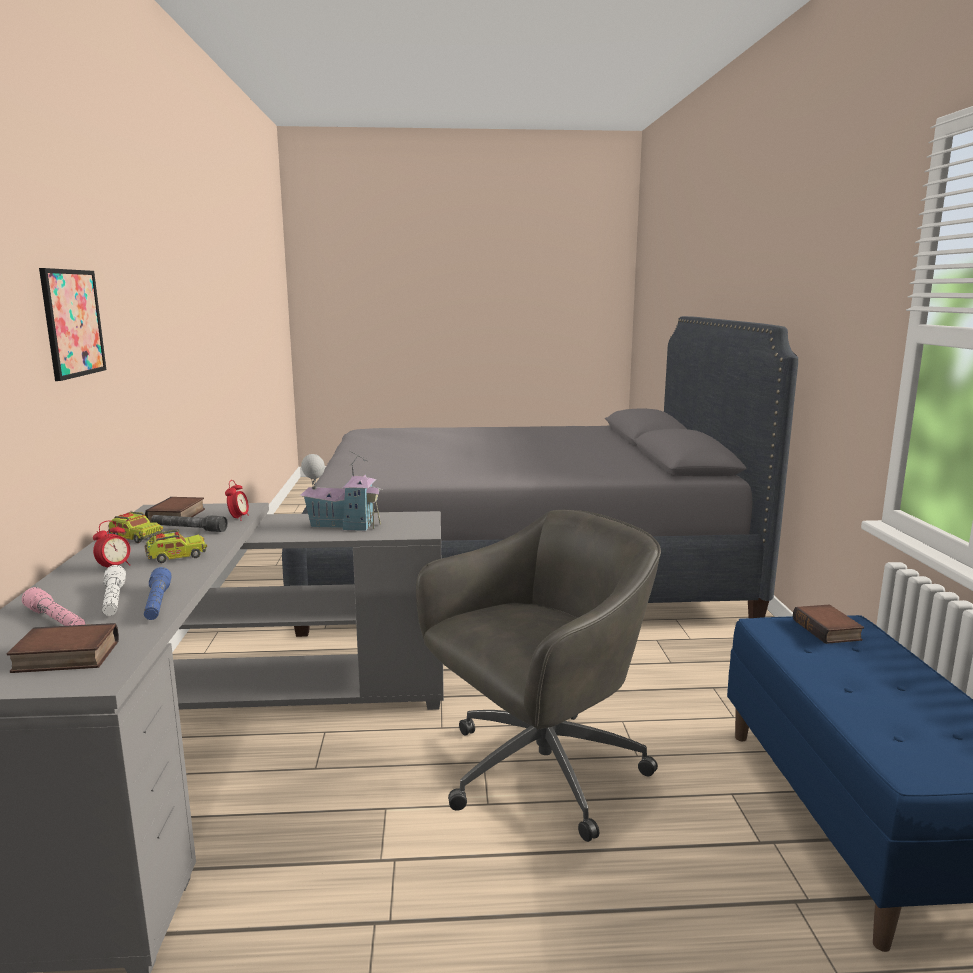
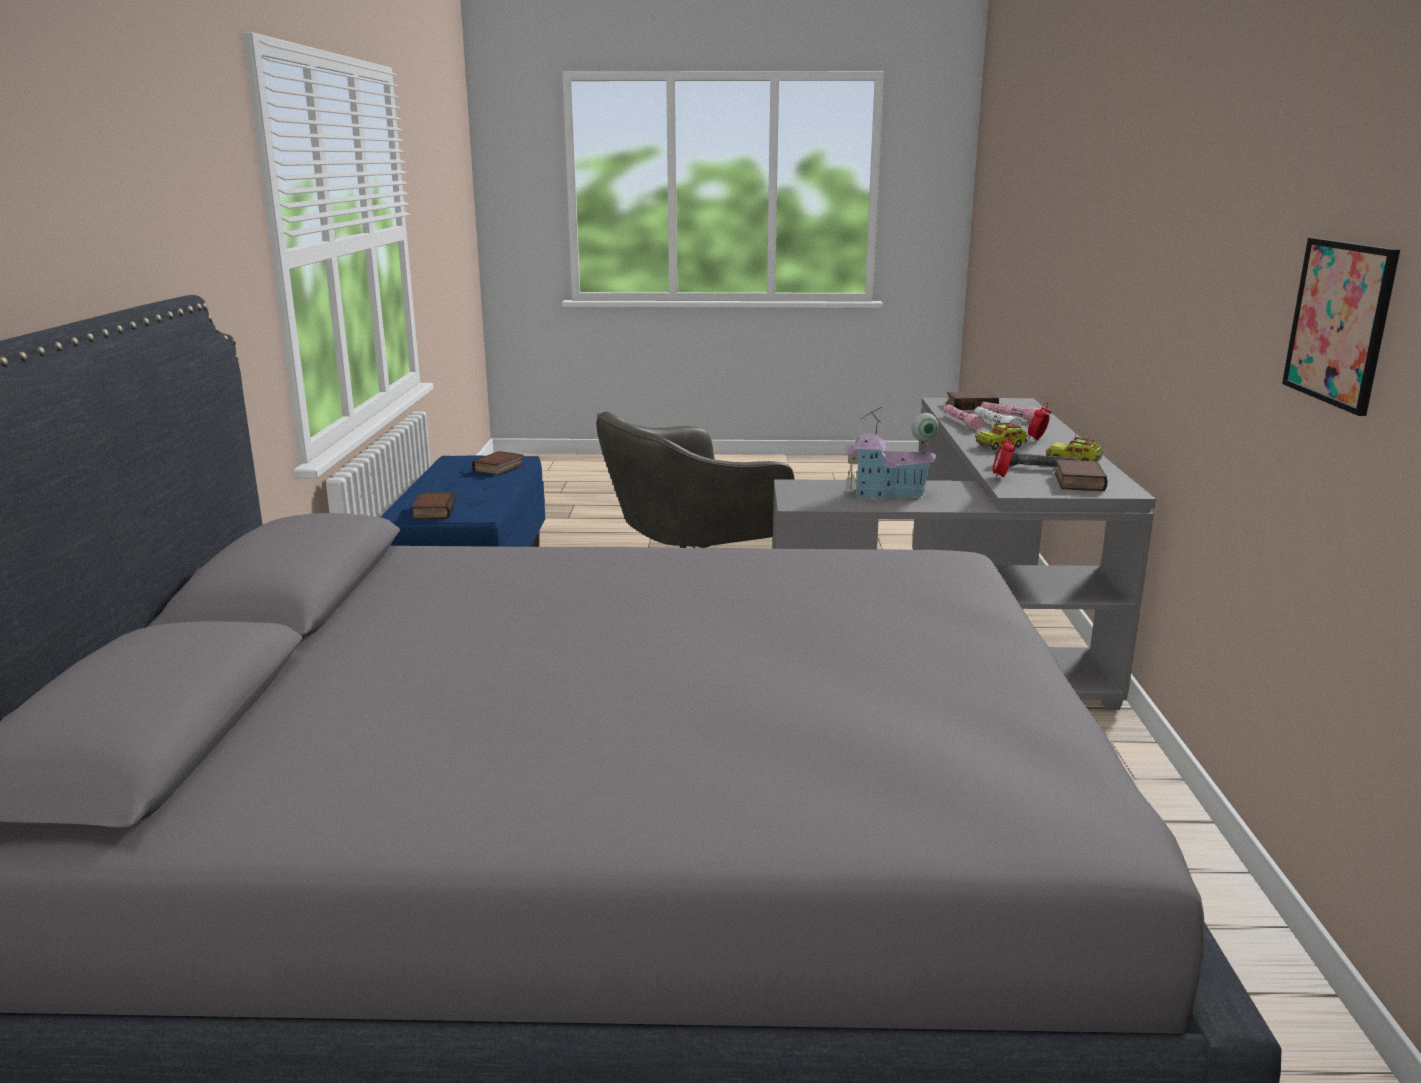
camera: 175 degrees left, 5 degrees up
(72, 323) = (1158, 252): picture -> picture (1339, 322)
(157, 603) = (961, 422): blue flashlight -> pink flashlight
(897, 734) = (499, 468): none -> book

